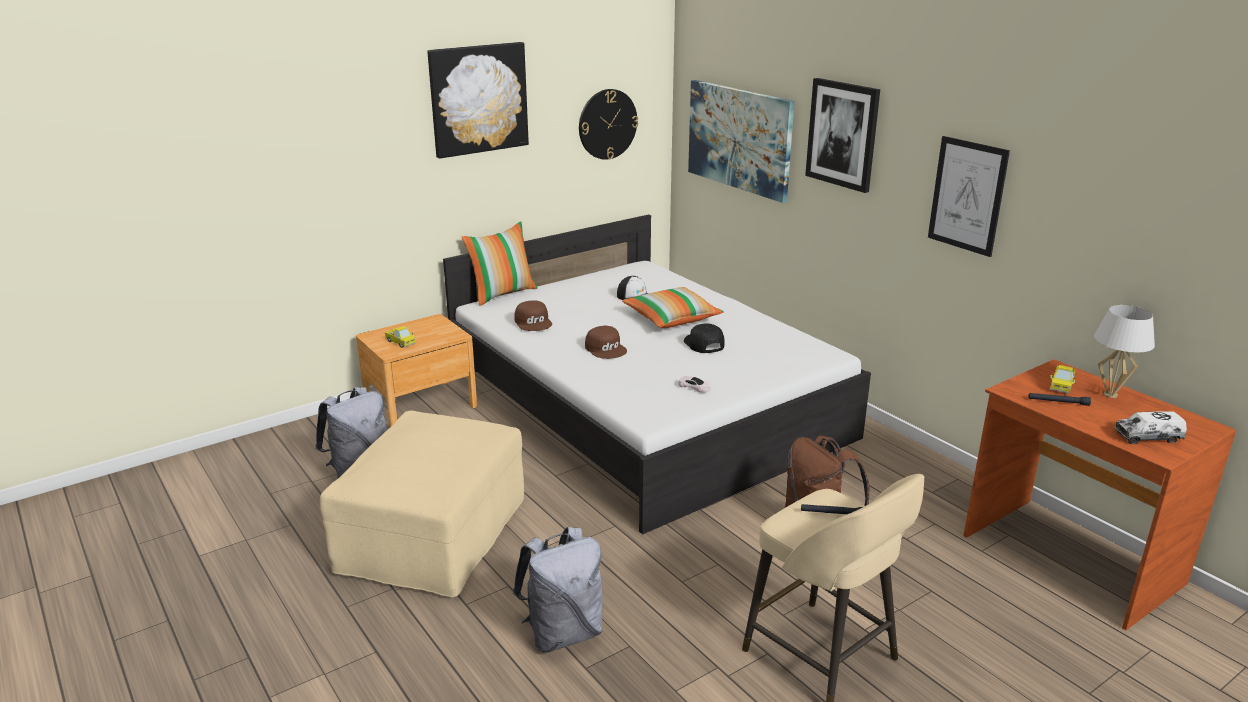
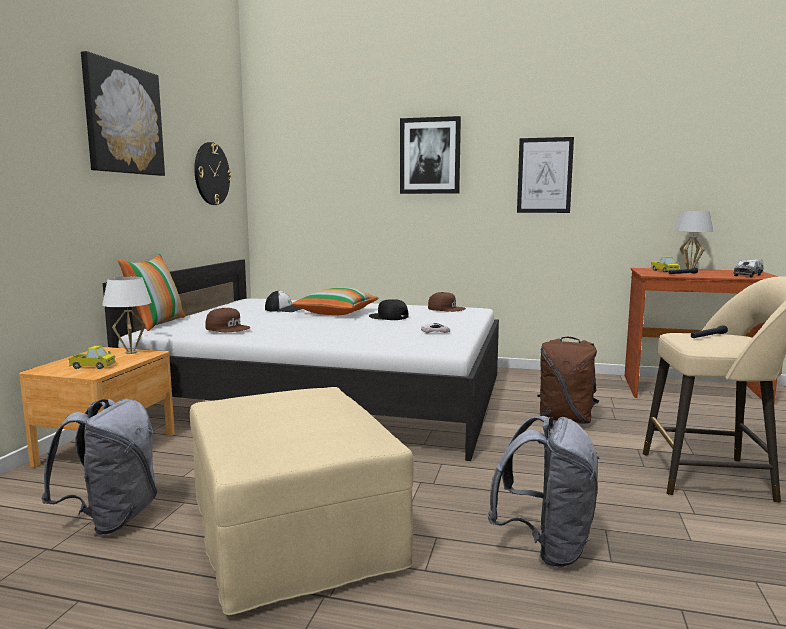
camera: 40 degrees left, 15 degrees down
(446, 330) = (131, 352): none -> white table lamp
(606, 348) = (323, 329): brown cap -> brown cap (446, 308)
(739, 138) = (325, 181): picture -> none

